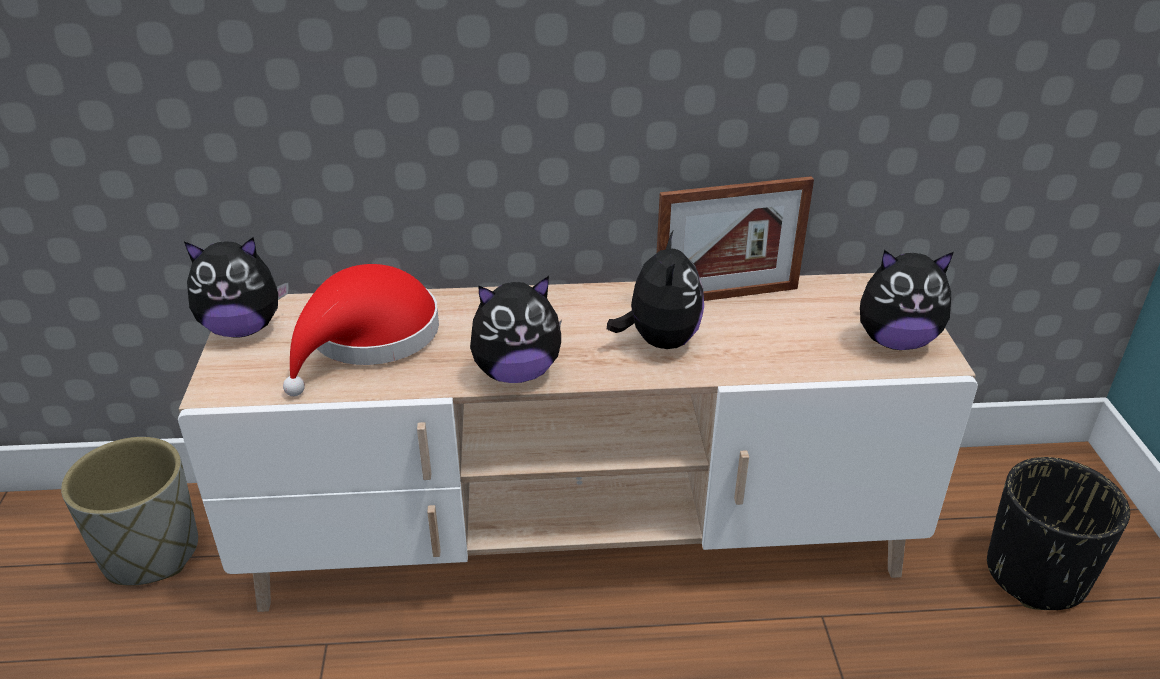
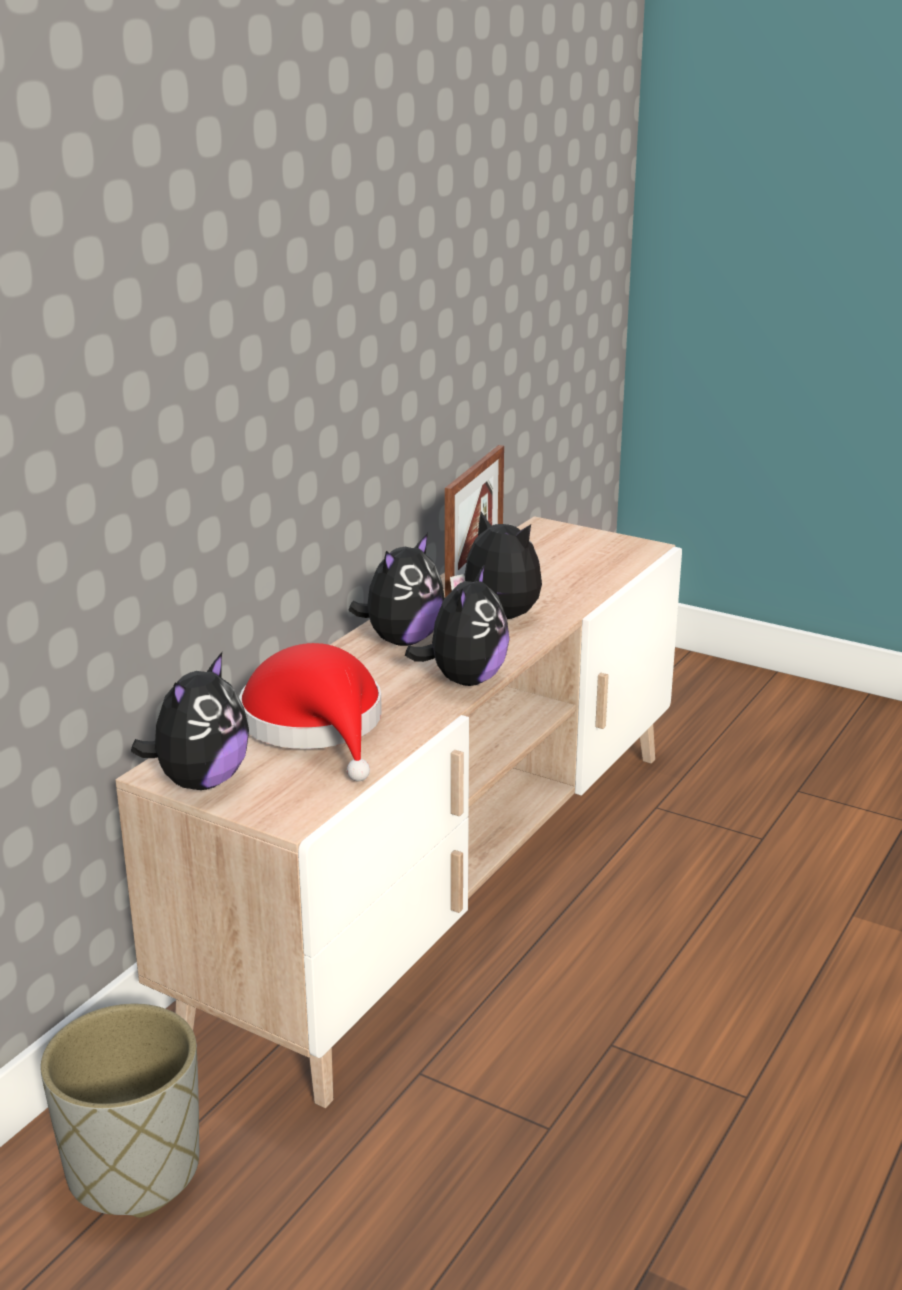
camera: 55 degrees left, 10 degrees down
(895, 341) = (609, 550): plush toy -> plush toy (402, 640)
(1036, 576) = (707, 712): black planter -> none

